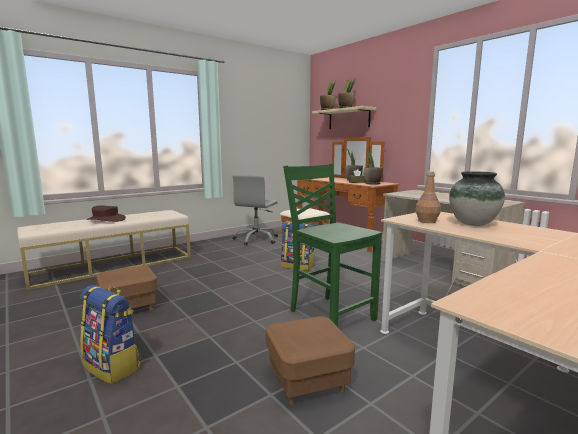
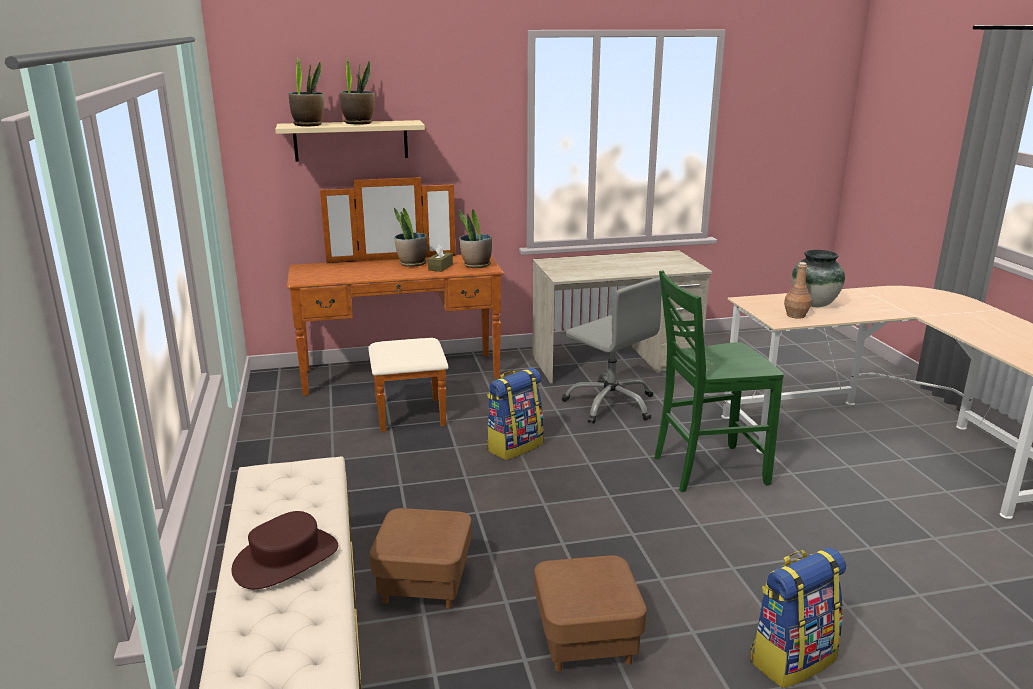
camera: 65 degrees left, 10 degrees up
(256, 239) = (311, 448): grey office chair -> grey office chair (611, 404)
(307, 380) = (847, 520): brown ottoman -> brown ottoman (424, 583)

